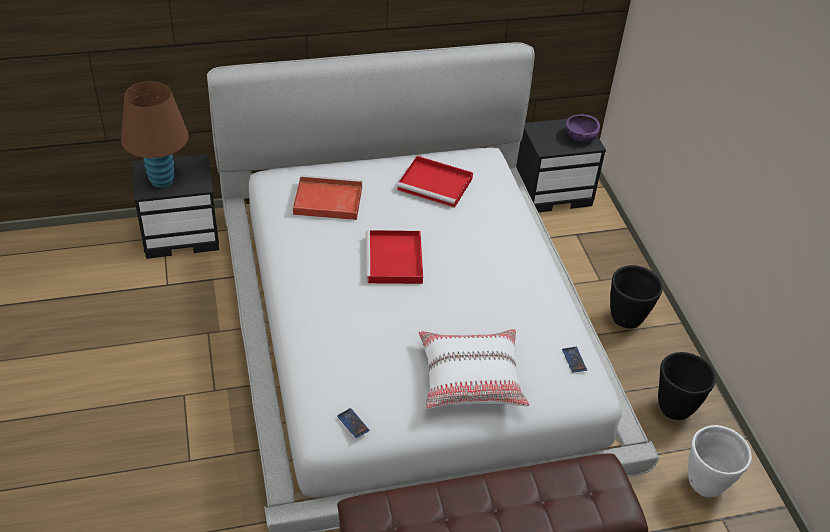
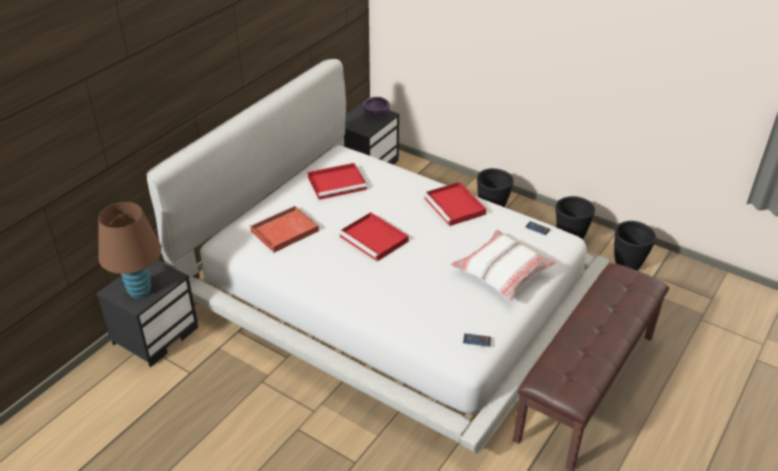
camera: 40 degrees left, 5 degrees down
(517, 280) = (455, 206): none -> red tray
(706, 484) = (628, 265): white planter -> black planter

